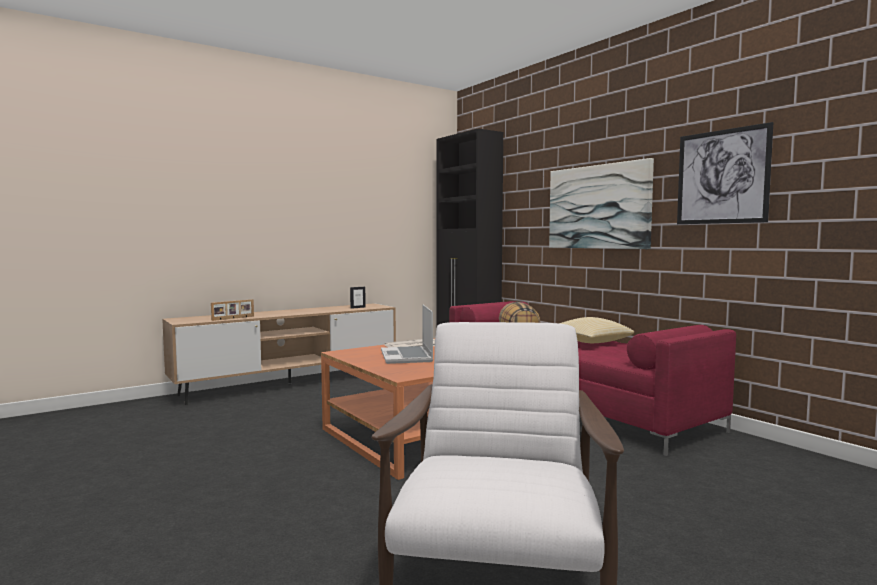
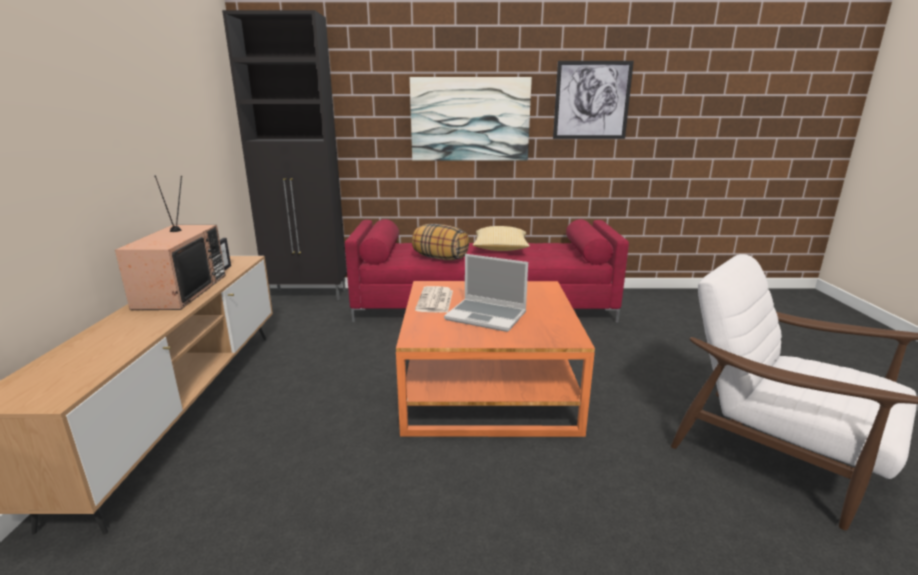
camera: 55 degrees left, 15 degrees up
(233, 318) = (124, 350): picture frame -> none
(313, 310) = (180, 291): none -> television

